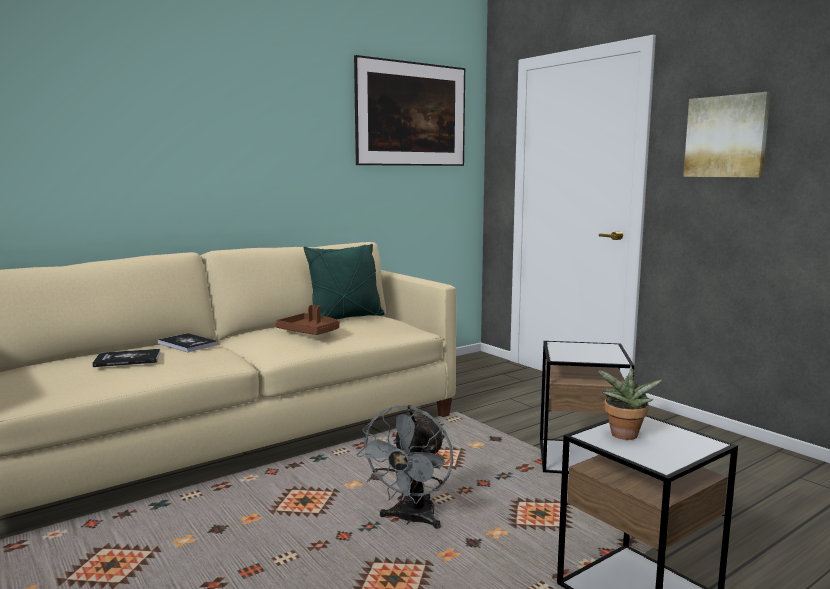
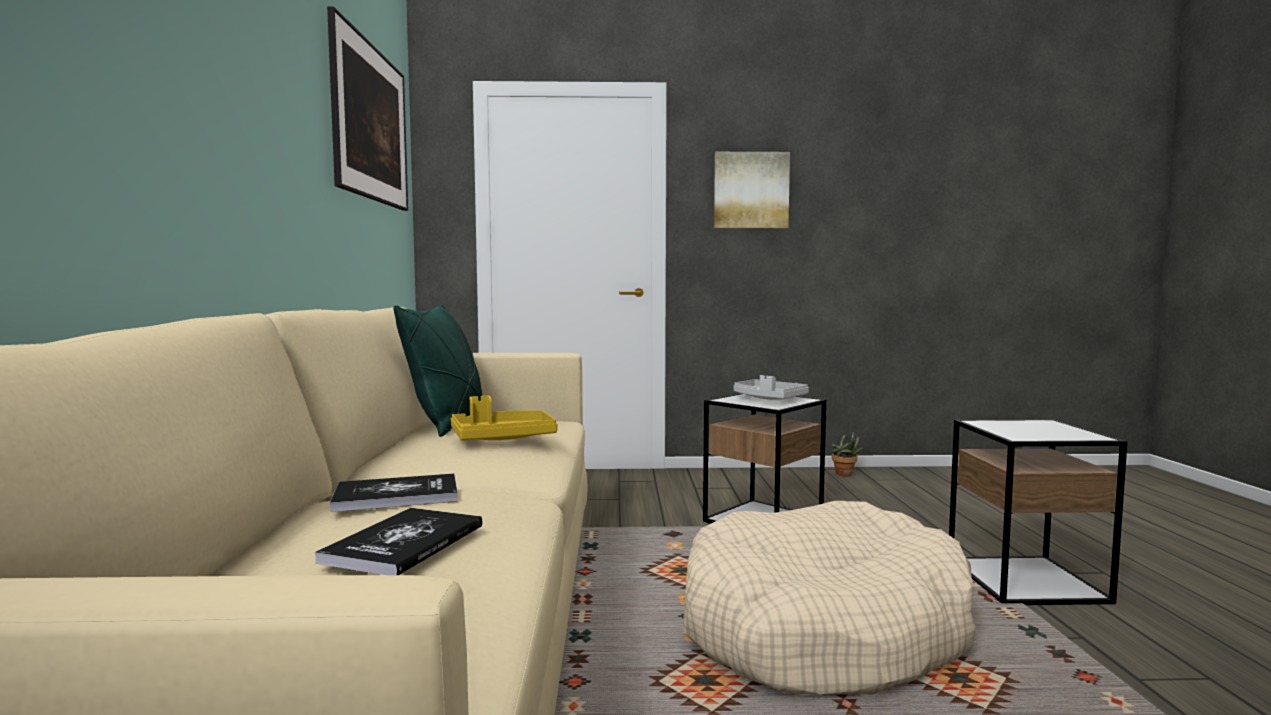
camera: 55 degrees left, 5 degrees down
(310, 332) = (502, 439): brown tray -> yellow tray
(411, 520) = (822, 630): grey fan -> beige dog bed
(590, 352) = (768, 399): none -> grey tray
(623, 436) = (1023, 431): potted plant -> potted plant (845, 475)

